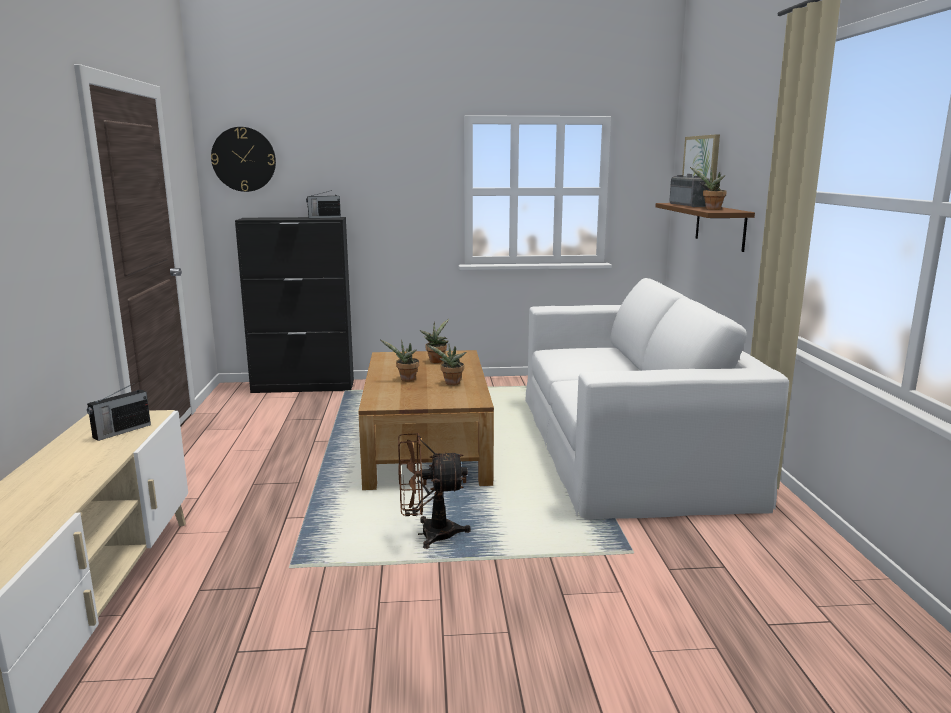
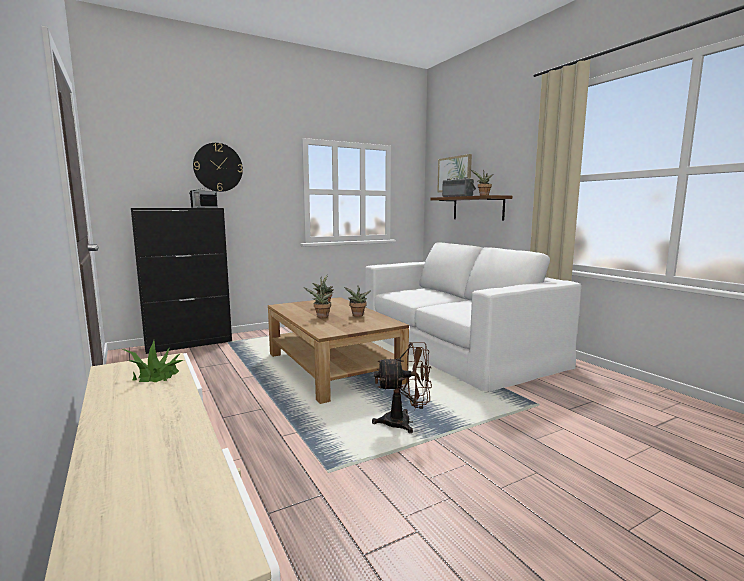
camera: 25 degrees left, 5 degrees down
(121, 431) = (155, 375): radio -> potted plant
(244, 159) = (130, 160): wall clock -> wall clock (218, 167)
(428, 534) = (404, 422): brown fan -> brown fan turned 150 degrees counterclockwise

